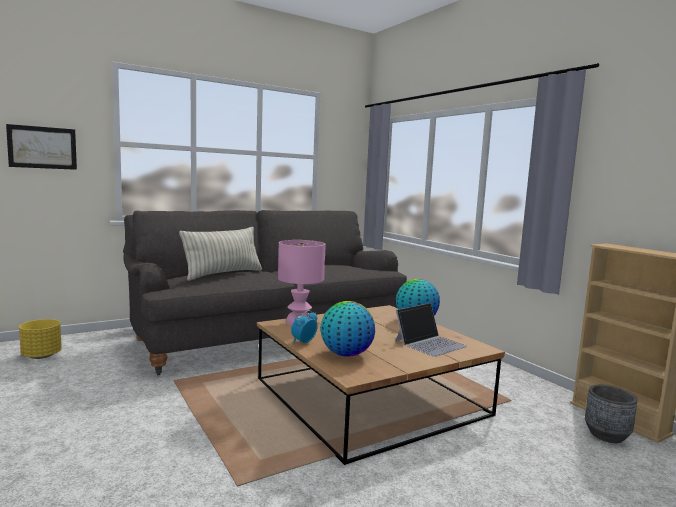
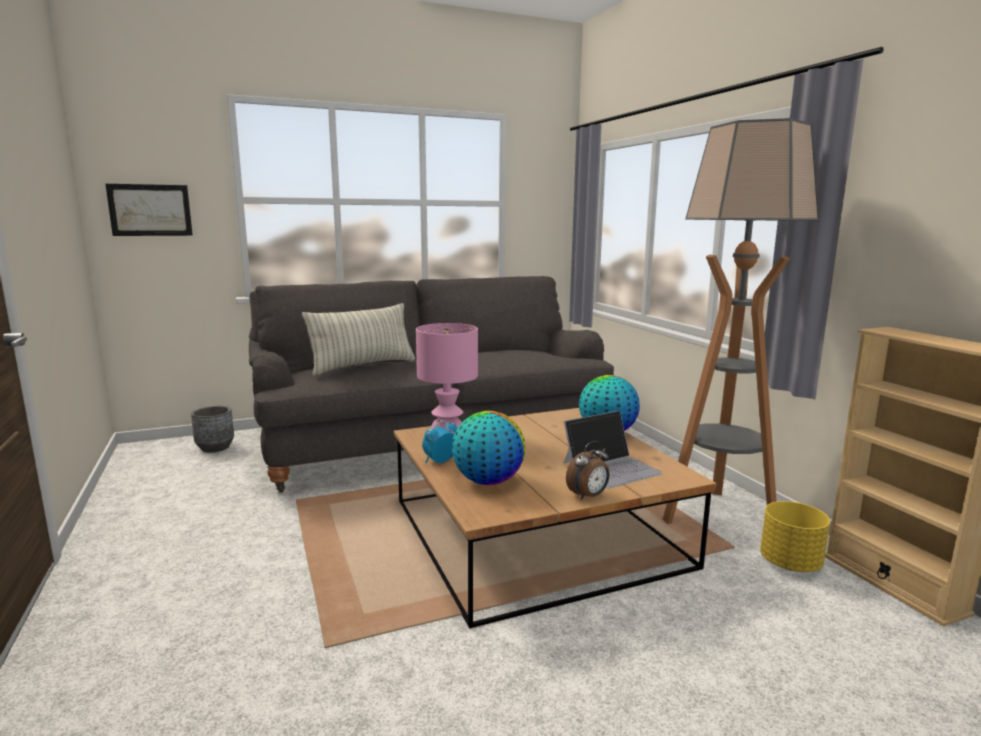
camera: 10 degrees right, 5 degrees up
(42, 356) = (158, 462): yellow planter -> yellow planter (789, 563)
(423, 362) = (588, 496): none -> alarm clock
(493, 381) = (717, 517): none -> floor lamp
(606, 435) = (864, 609): grey planter -> grey planter (215, 447)

